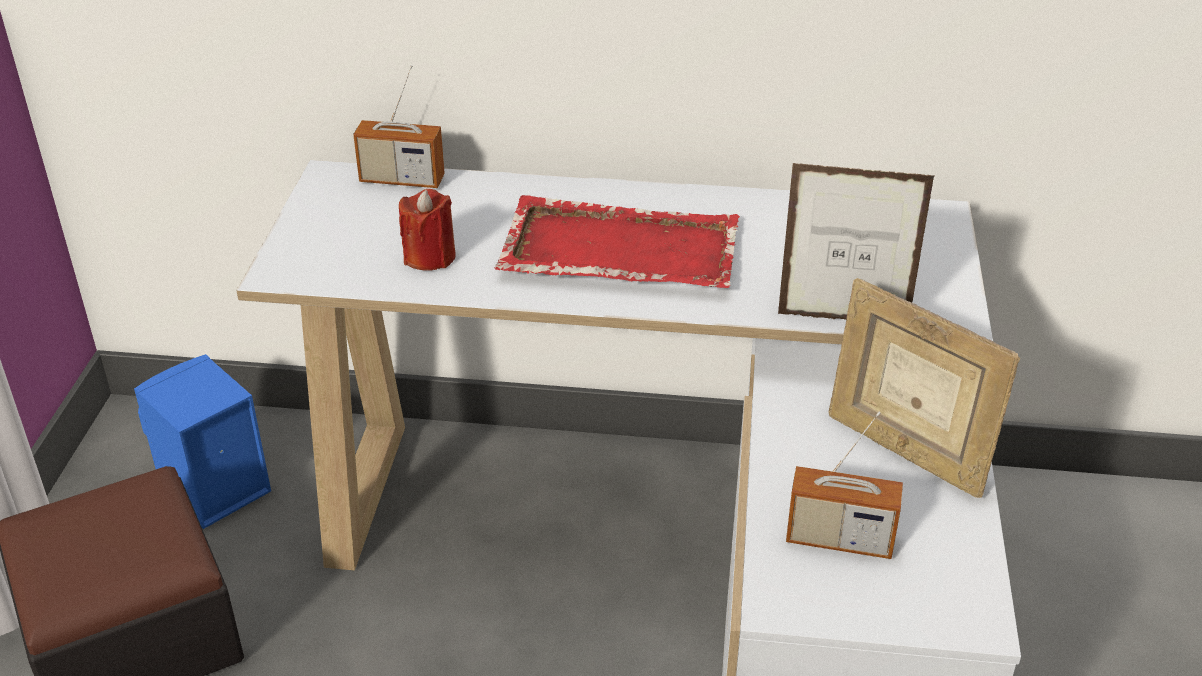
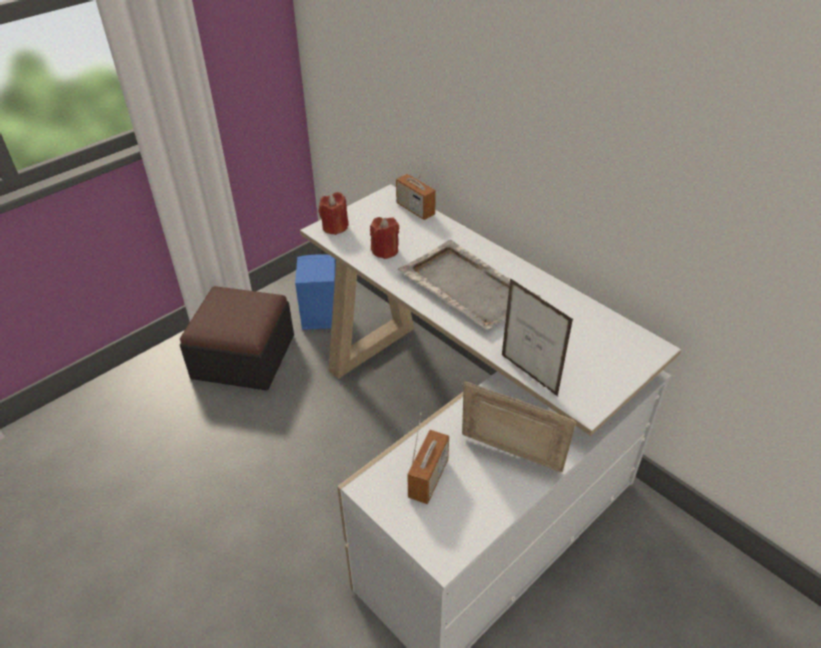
camera: 40 degrees right, 5 degrees up
(297, 259) = (335, 227): none -> red candle
(617, 250) = (466, 286): red tray -> grey tray
(839, 540) = (428, 479): radio -> radio turned 120 degrees counterclockwise
(905, 451) = (510, 458): picture frame -> picture frame turned 120 degrees clockwise

